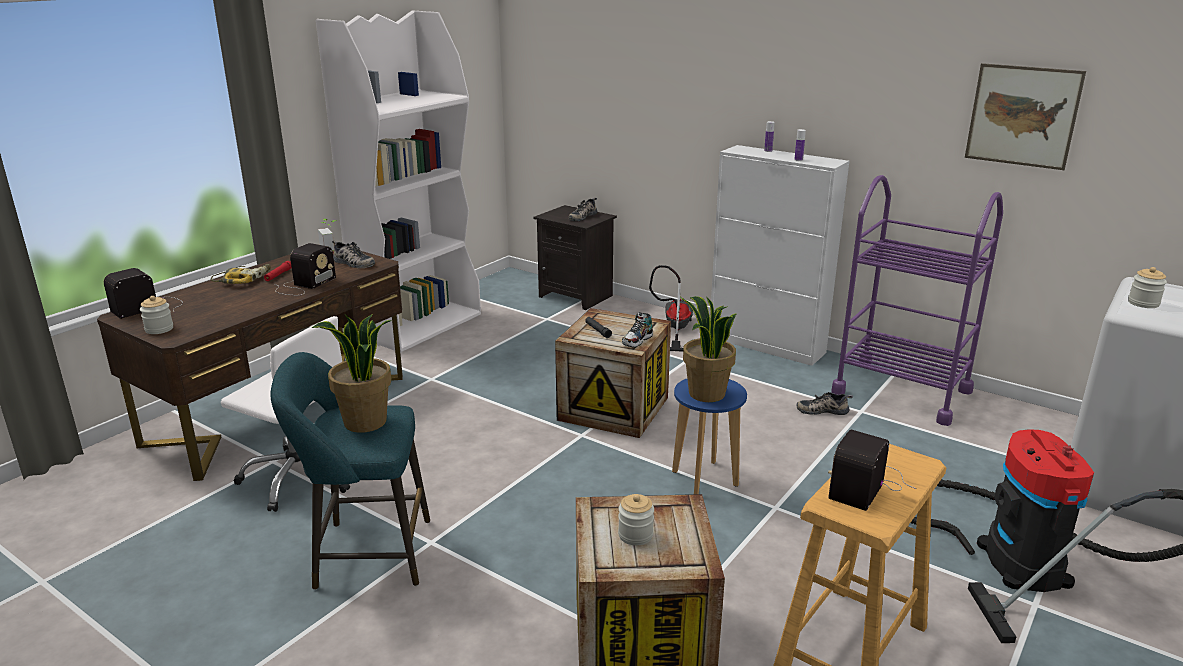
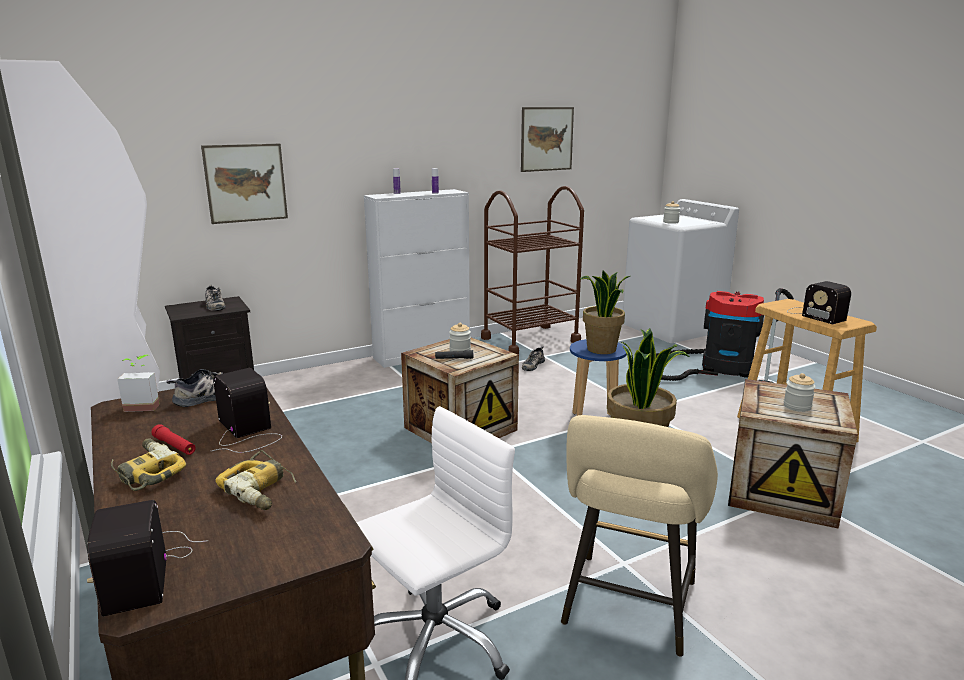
camera: 65 degrees left, 5 degrees down
(159, 329) = (274, 557): jar -> jar (460, 350)
(231, 308) = (261, 489): none -> power drill
(366, 554) = (628, 609): turquoise stool -> beige stool
(635, 111) = (246, 183): none -> picture
(637, 340) = (489, 350): shoe -> none
(674, 329) = (352, 375): vacuum cleaner -> none
(901, 391) = (530, 340): purple cart -> brown cart

